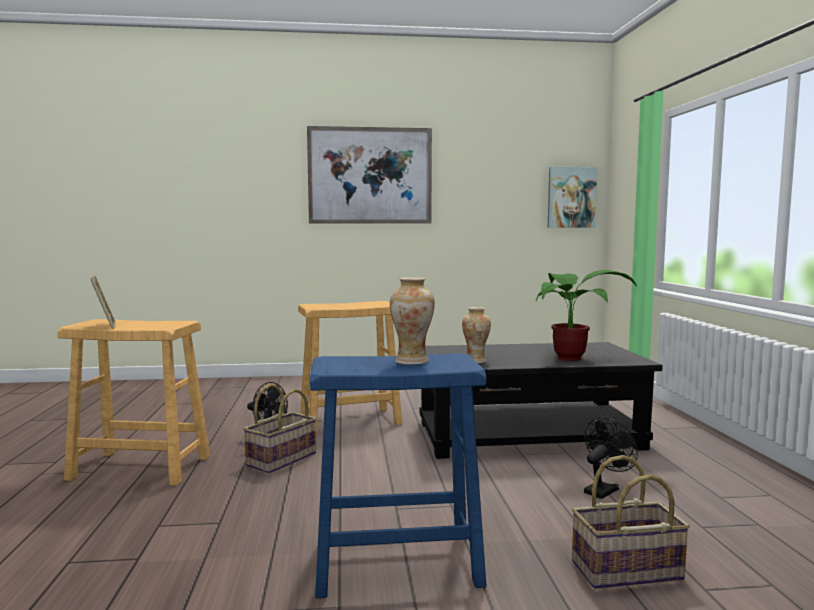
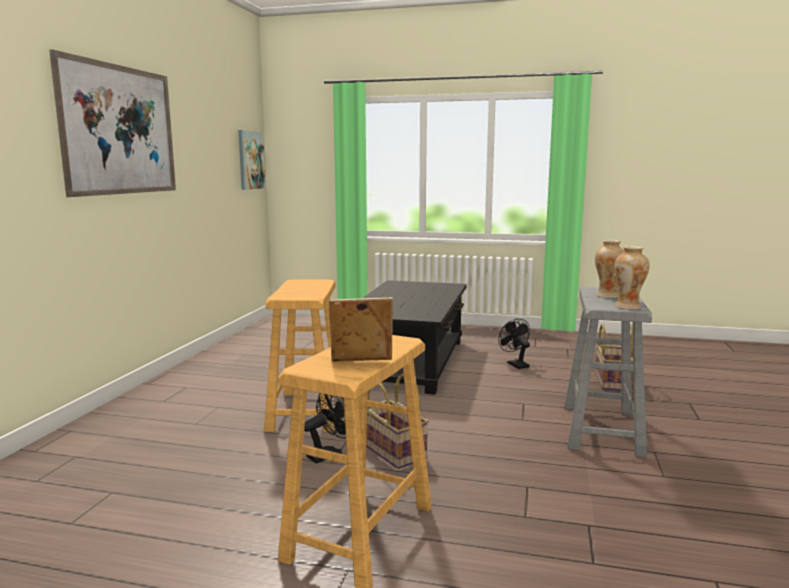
camera: 70 degrees left, 5 degrees up
(398, 562) = (601, 429): blue stool -> grey stool
(475, 361) = (420, 310): vase -> vase (628, 307)
(574, 358) = (433, 292): potted plant -> none

